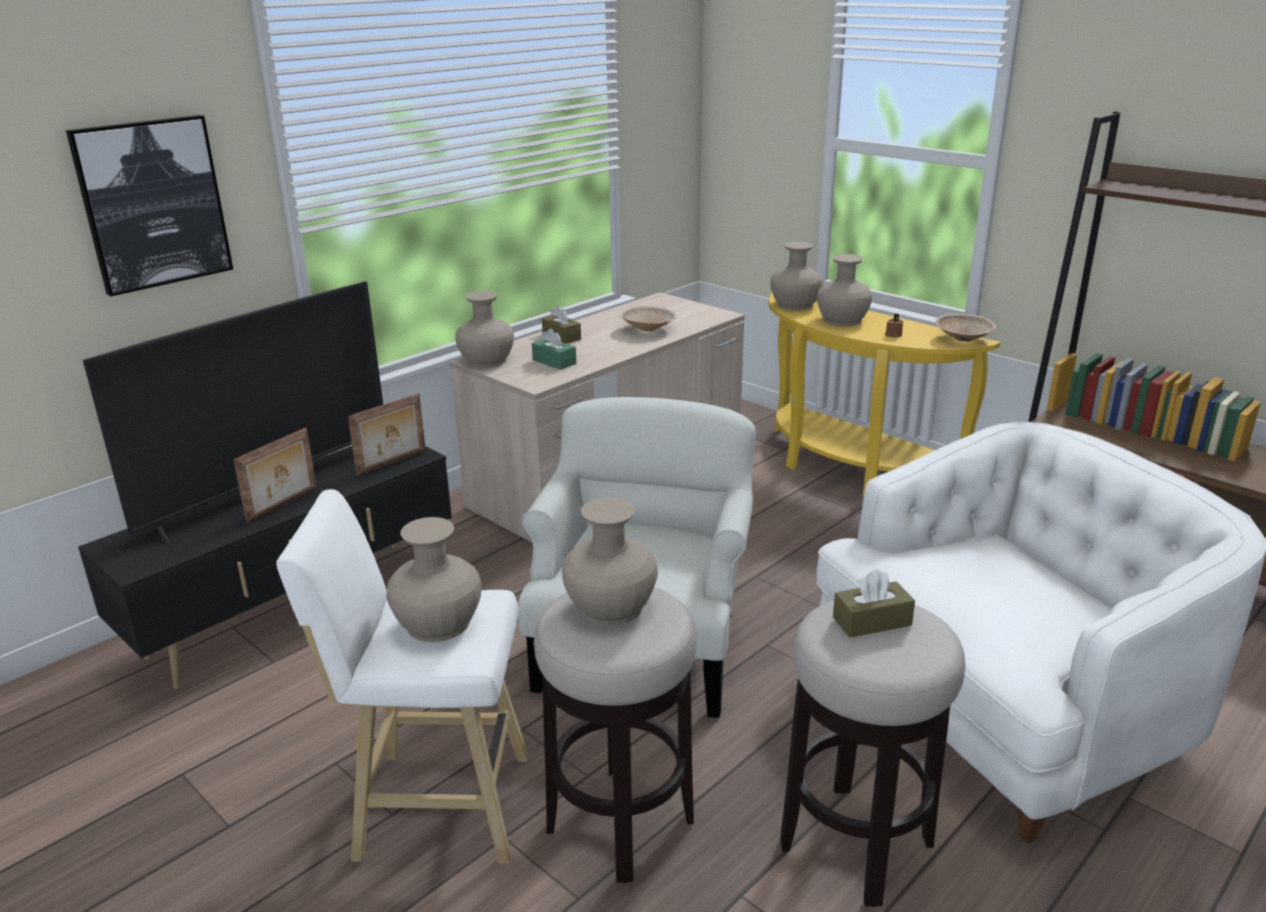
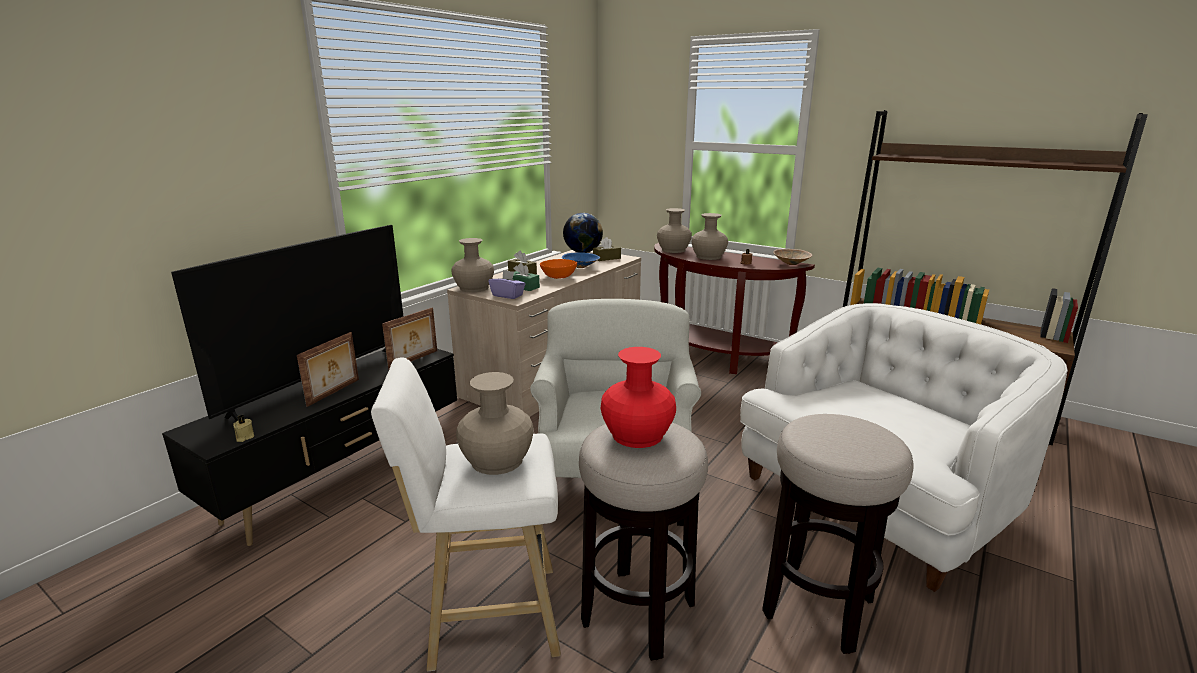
camera: 10 degrees left, 5 degrees down
(153, 204) = (225, 158): picture -> none
(168, 560) = (244, 437): none -> beige candle
(528, 376) = (508, 295): none -> purple tissue box
(609, 345) = (558, 276): none -> orange bowl
(610, 606) = (637, 434): beige vase -> red vase
(649, 329) = (581, 267): beige bowl -> blue bowl
(662, 301) = (583, 252): none -> globe
(849, 468) = (714, 357): yellow console table -> brown console table
(872, 621) = (836, 430): brown tissue box -> brown tissue box (607, 258)

